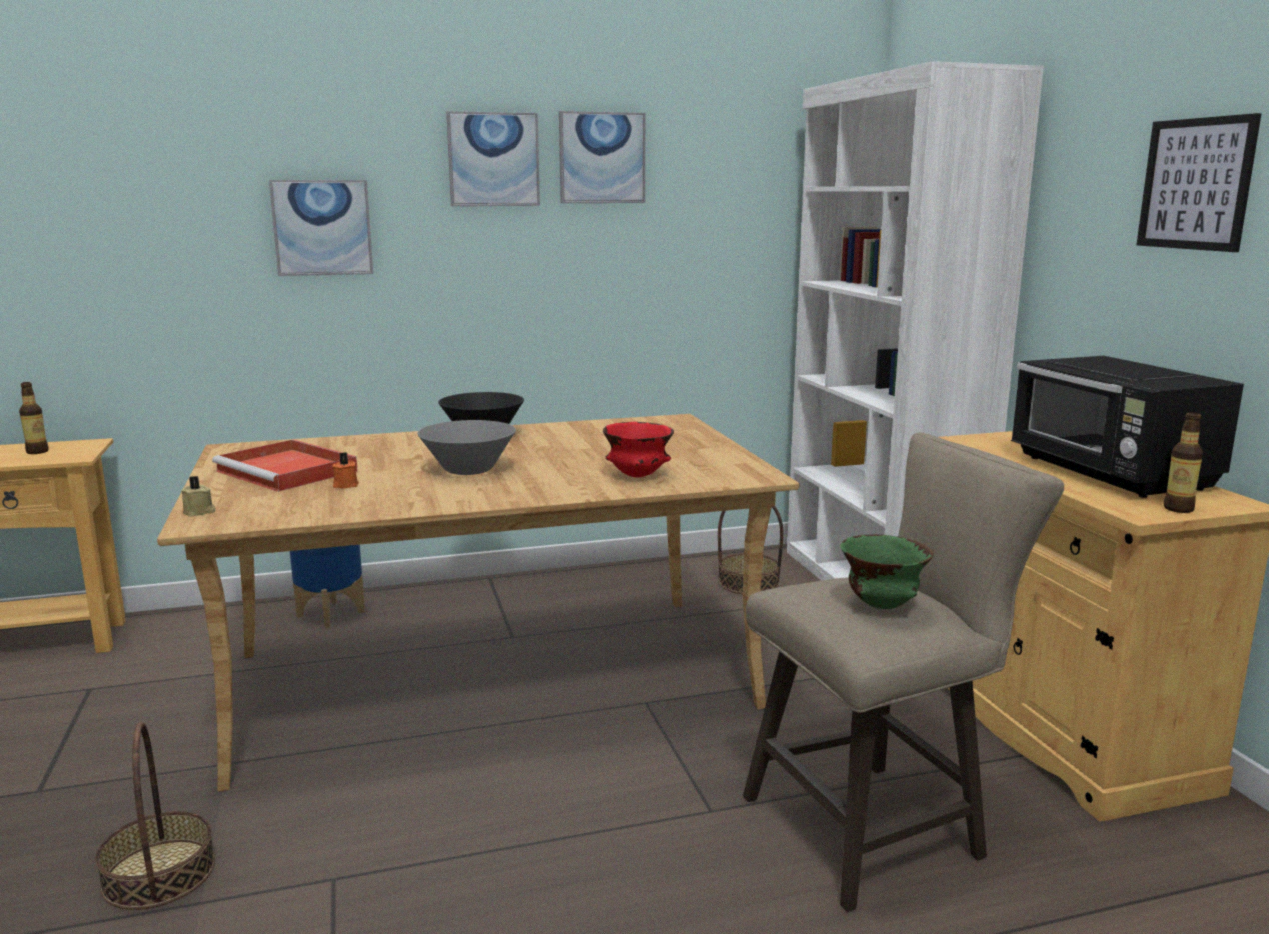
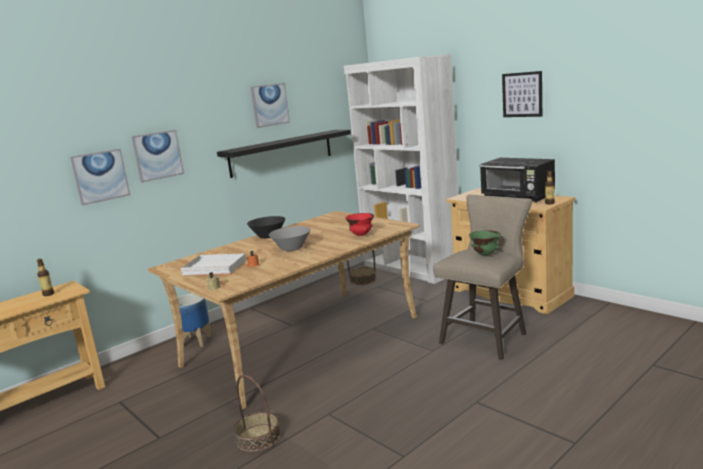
camera: 25 degrees left, 0 degrees up
(289, 471) = (216, 267): red tray -> white tray
(493, 159) = (227, 112): picture -> picture (100, 176)
(616, 267) = (281, 153): none -> black shelf

